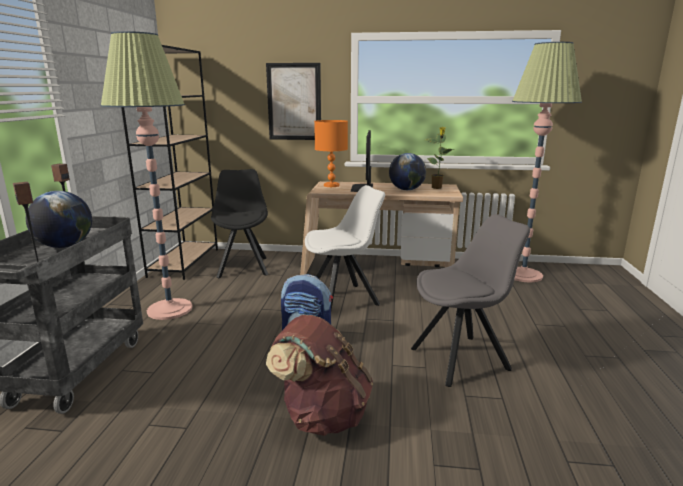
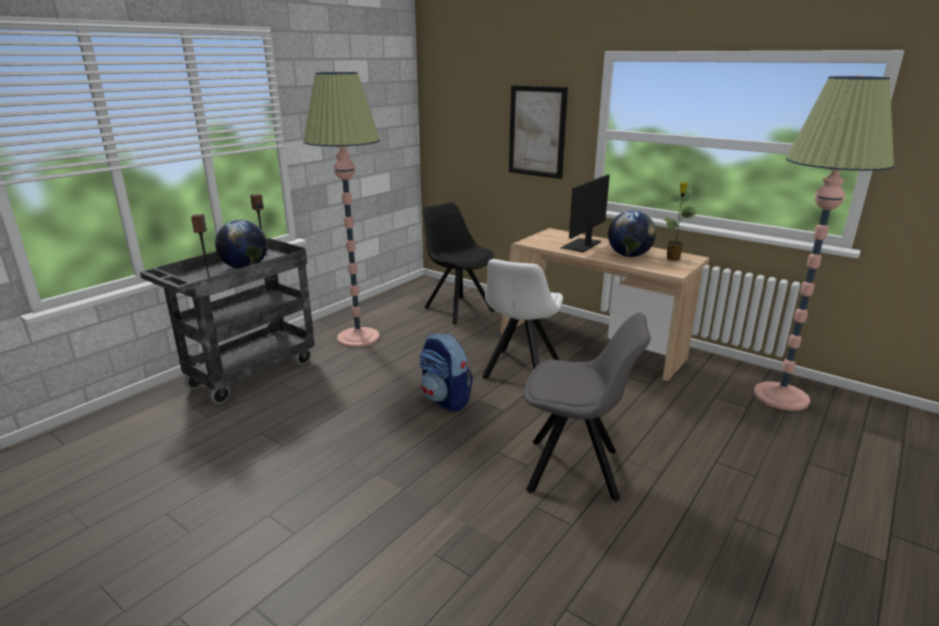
camera: 30 degrees right, 5 degrees up
(184, 262) = (410, 292): beige bookcase -> none
(243, 267) = (458, 309): black chair -> black chair turned 60 degrees counterclockwise
(322, 415) = (387, 474): brown backpack -> none
(331, 185) = (551, 236): orange table lamp -> none
(343, 299) = (520, 369): white chair -> white chair turned 105 degrees clockwise

